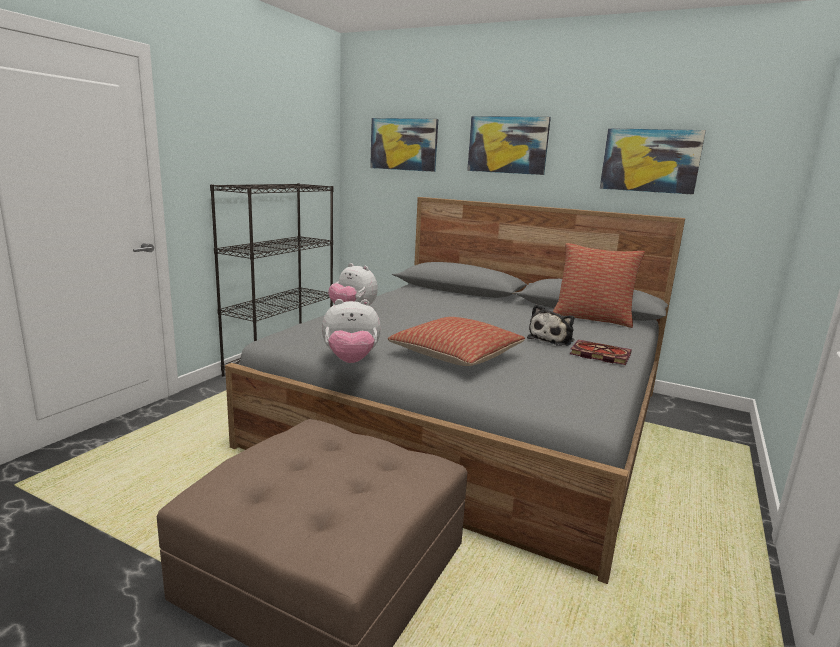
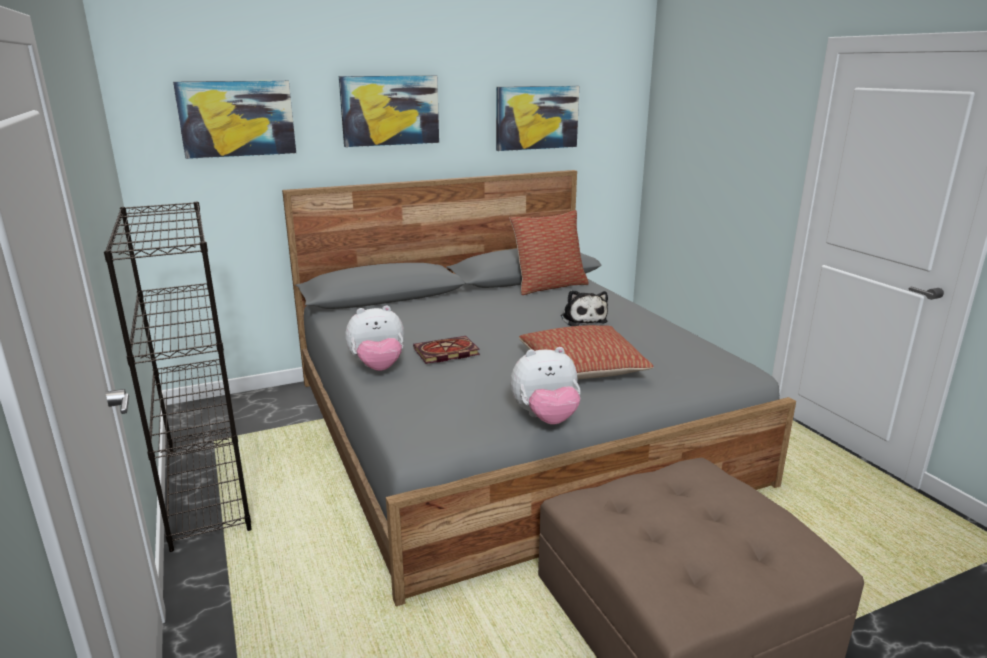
camera: 50 degrees left, 5 degrees up
(351, 361) = (545, 418): plush toy -> plush toy turned 45 degrees clockwise
(598, 354) = (635, 319): book -> book (445, 353)

